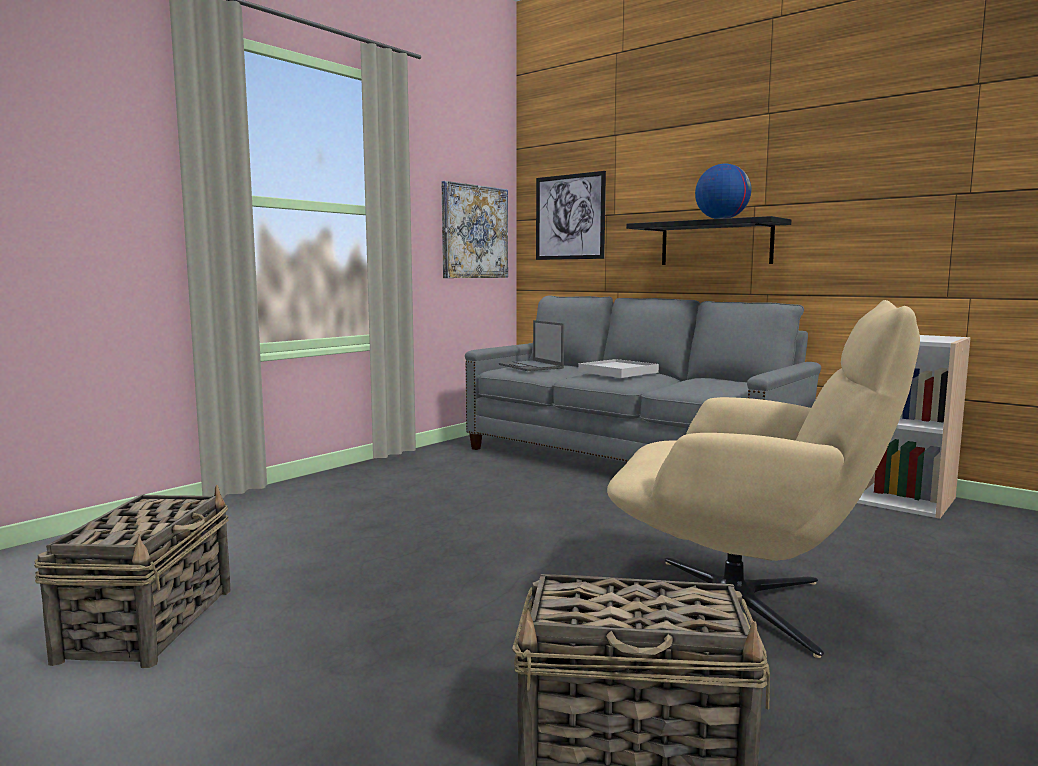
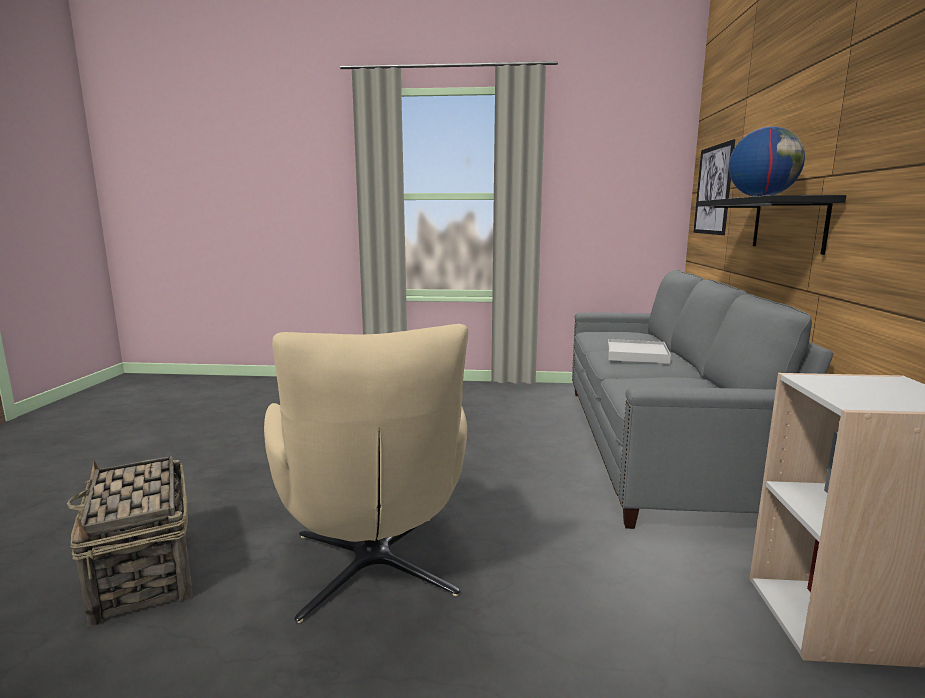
camera: 55 degrees right, 5 degrees up
(150, 623) = (223, 424): basket -> none
(474, 232) = (628, 207): picture -> none
(531, 366) = (613, 334): laptop -> none

